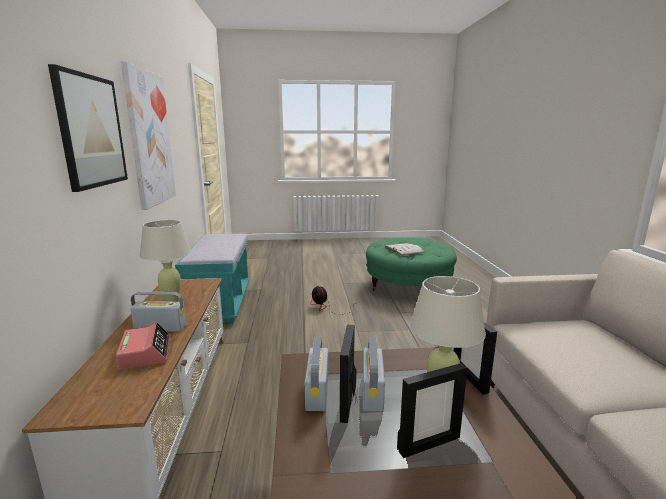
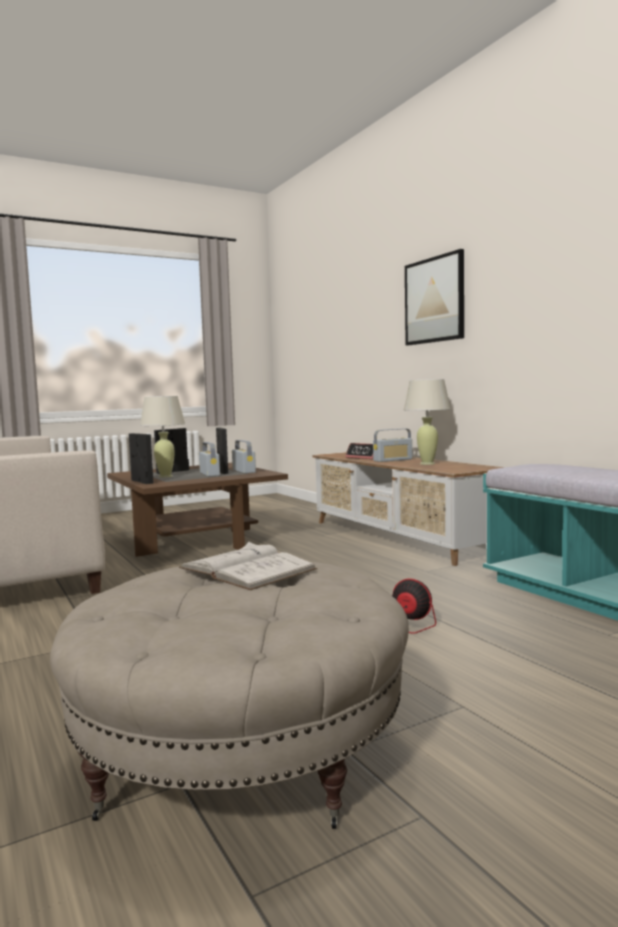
camera: 155 degrees right, 10 degrees down
(149, 139) = (531, 287): picture -> none
(408, 286) = (240, 750): green ottoman -> beige ottoman

